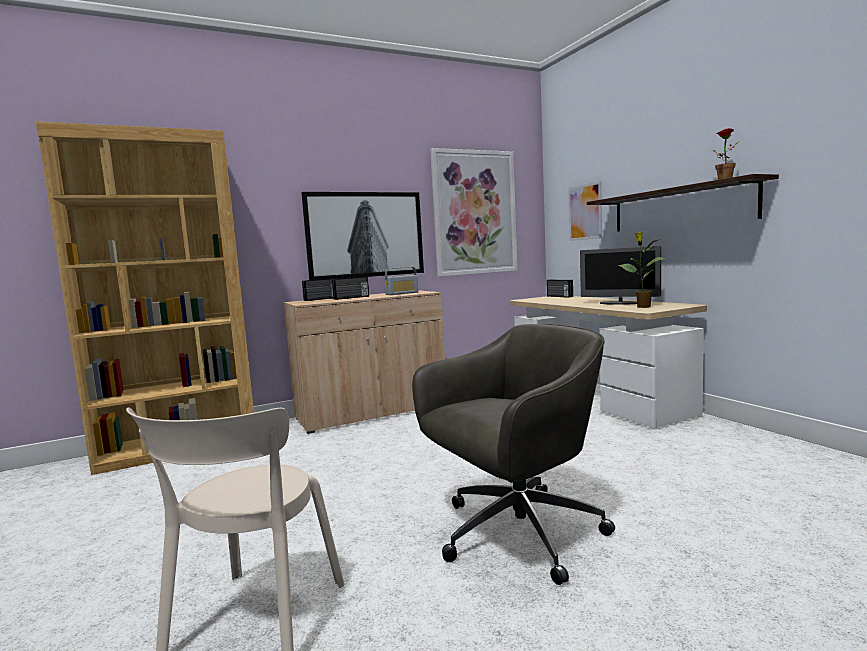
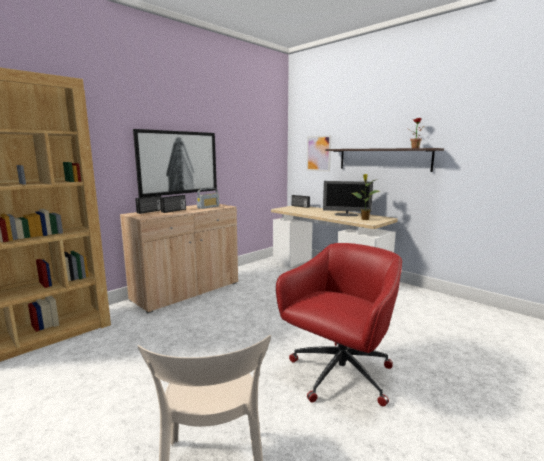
camera: 20 degrees left, 5 degrees up
(474, 213) = (248, 148): picture -> none
(515, 534) = (339, 375): grey office chair -> red office chair

